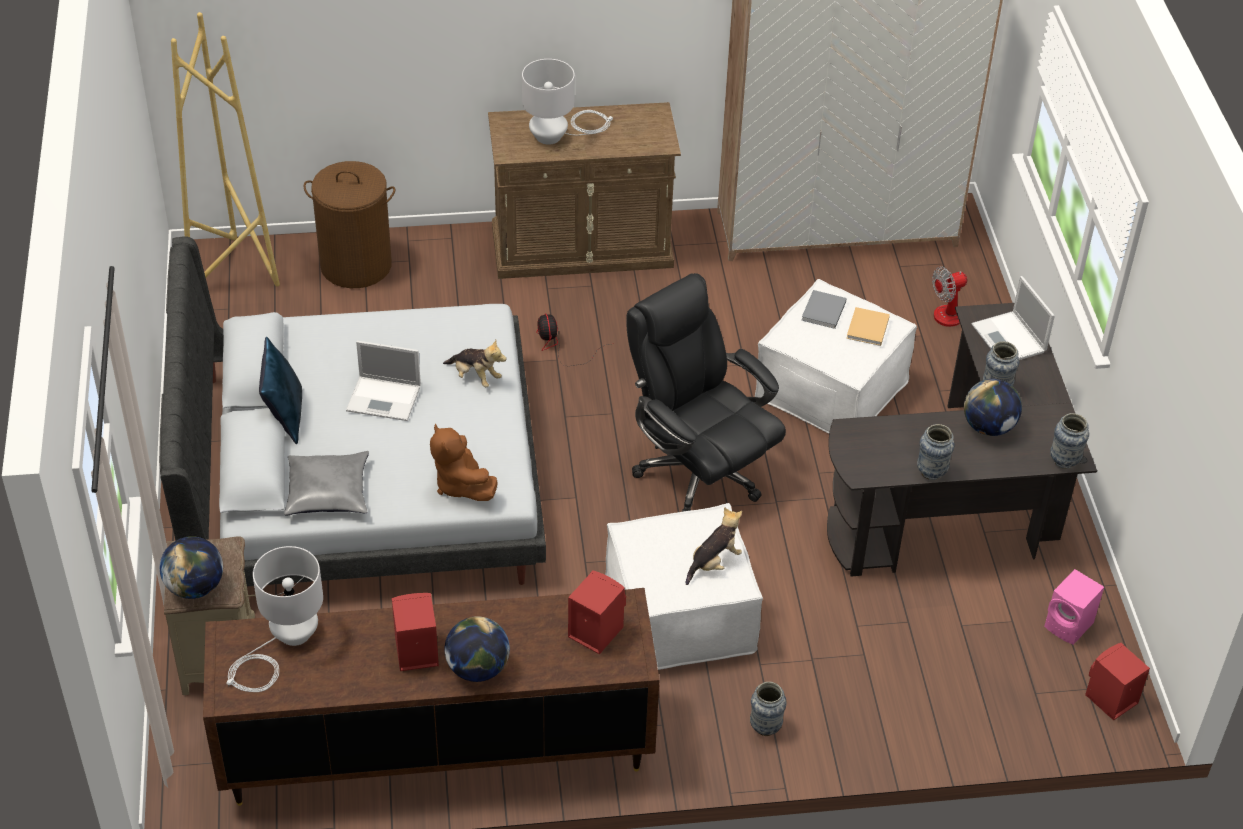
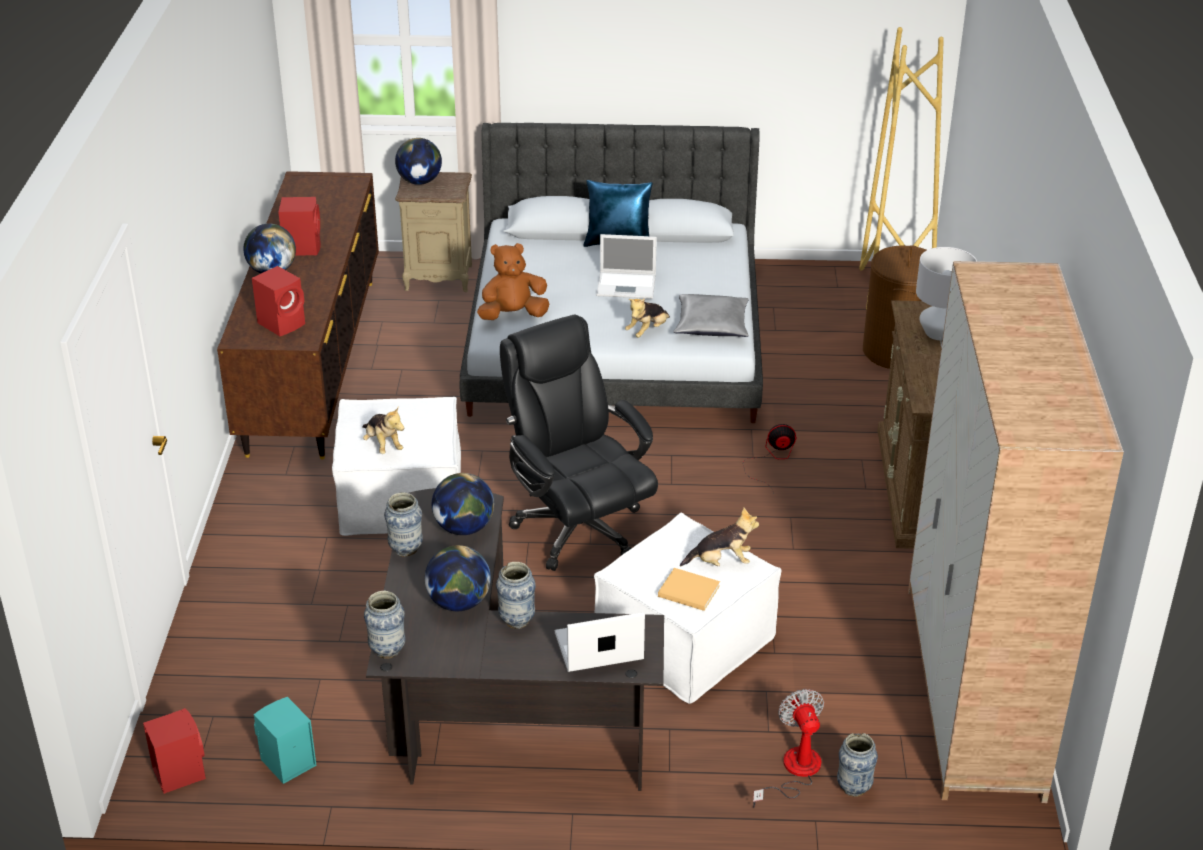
camera: 100 degrees right, 10 degrees down
(279, 649) = (333, 197): white table lamp -> none
(328, 491) = (525, 258): grey pillow -> grey pillow (712, 325)
(385, 398) = (627, 285): laptop -> laptop turned 105 degrees counterclockwise
(699, 472) = (578, 530): black office chair -> black office chair turned 90 degrees counterclockwise
(765, 727) = (255, 530): vase -> vase (853, 788)
(823, 312) = (721, 562): grey book -> plush toy
(888, 438) = (464, 528): none -> globe
(1070, 626) = (286, 763): pink speaker -> turquoise speaker

